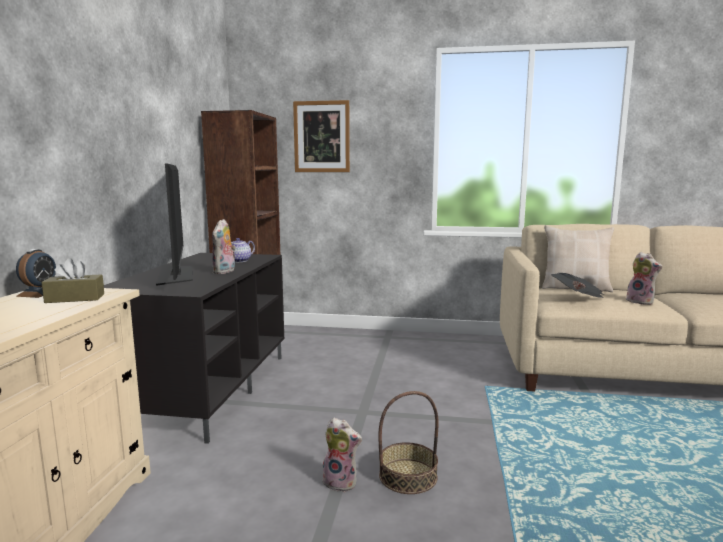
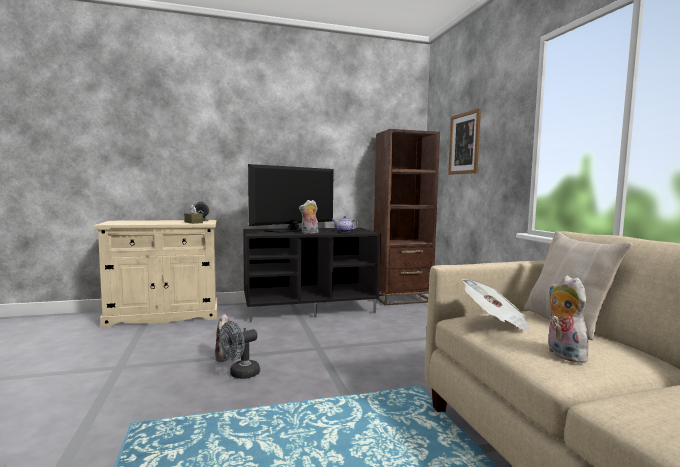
camera: 65 degrees right, 5 degrees down
(408, 476) = (240, 374): basket -> grey fan
(641, 302) = (562, 354): plush toy -> plush toy turned 135 degrees clockwise

